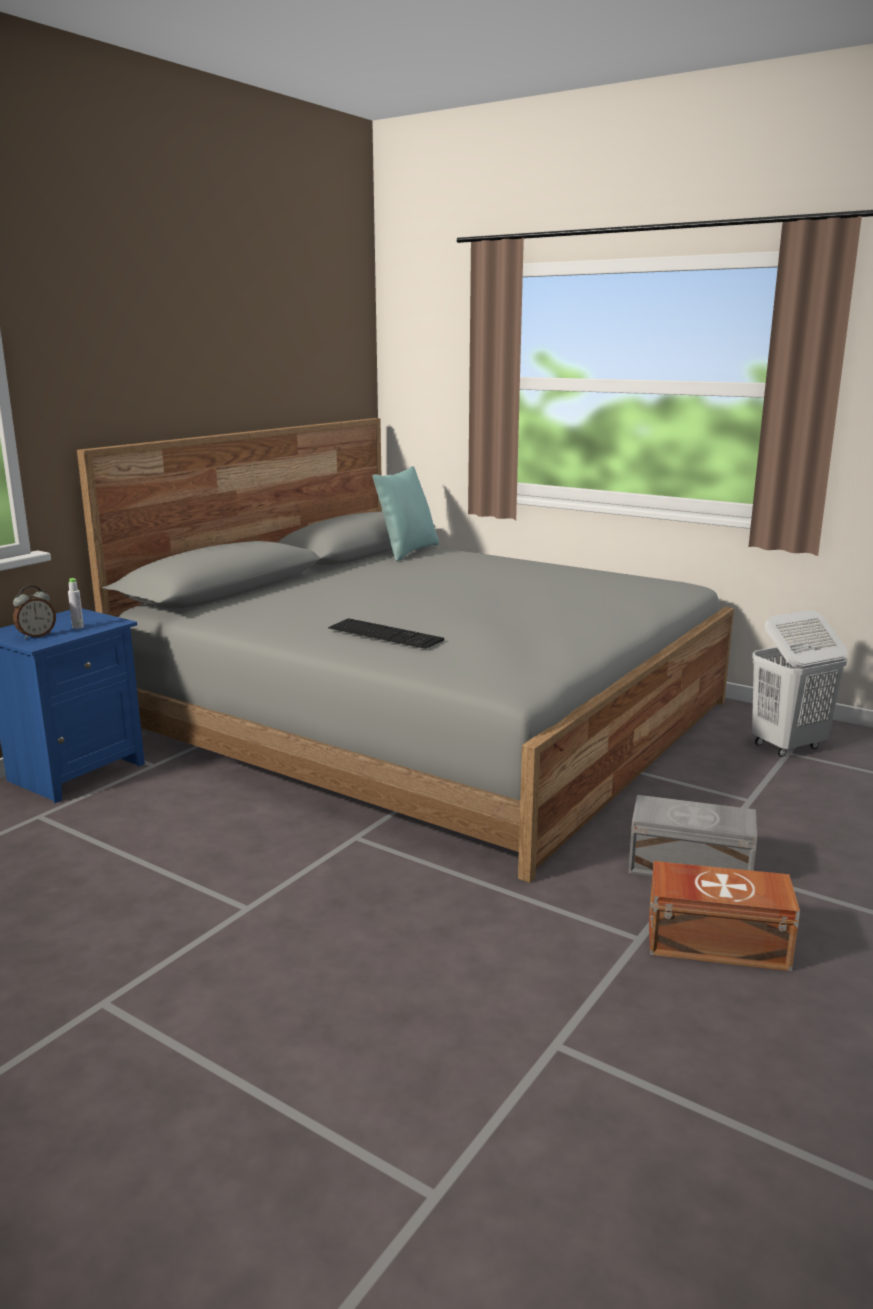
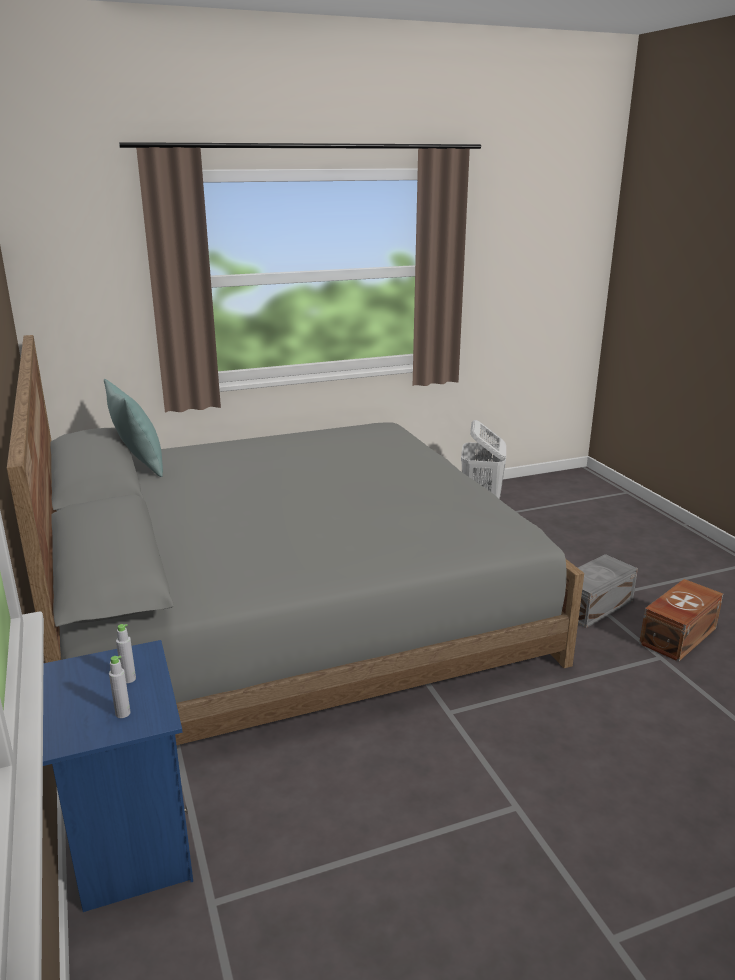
camera: 55 degrees left, 5 degrees up
(36, 636) = (123, 713): alarm clock -> grey bottle
(384, 634) = (375, 541): keyboard -> none

